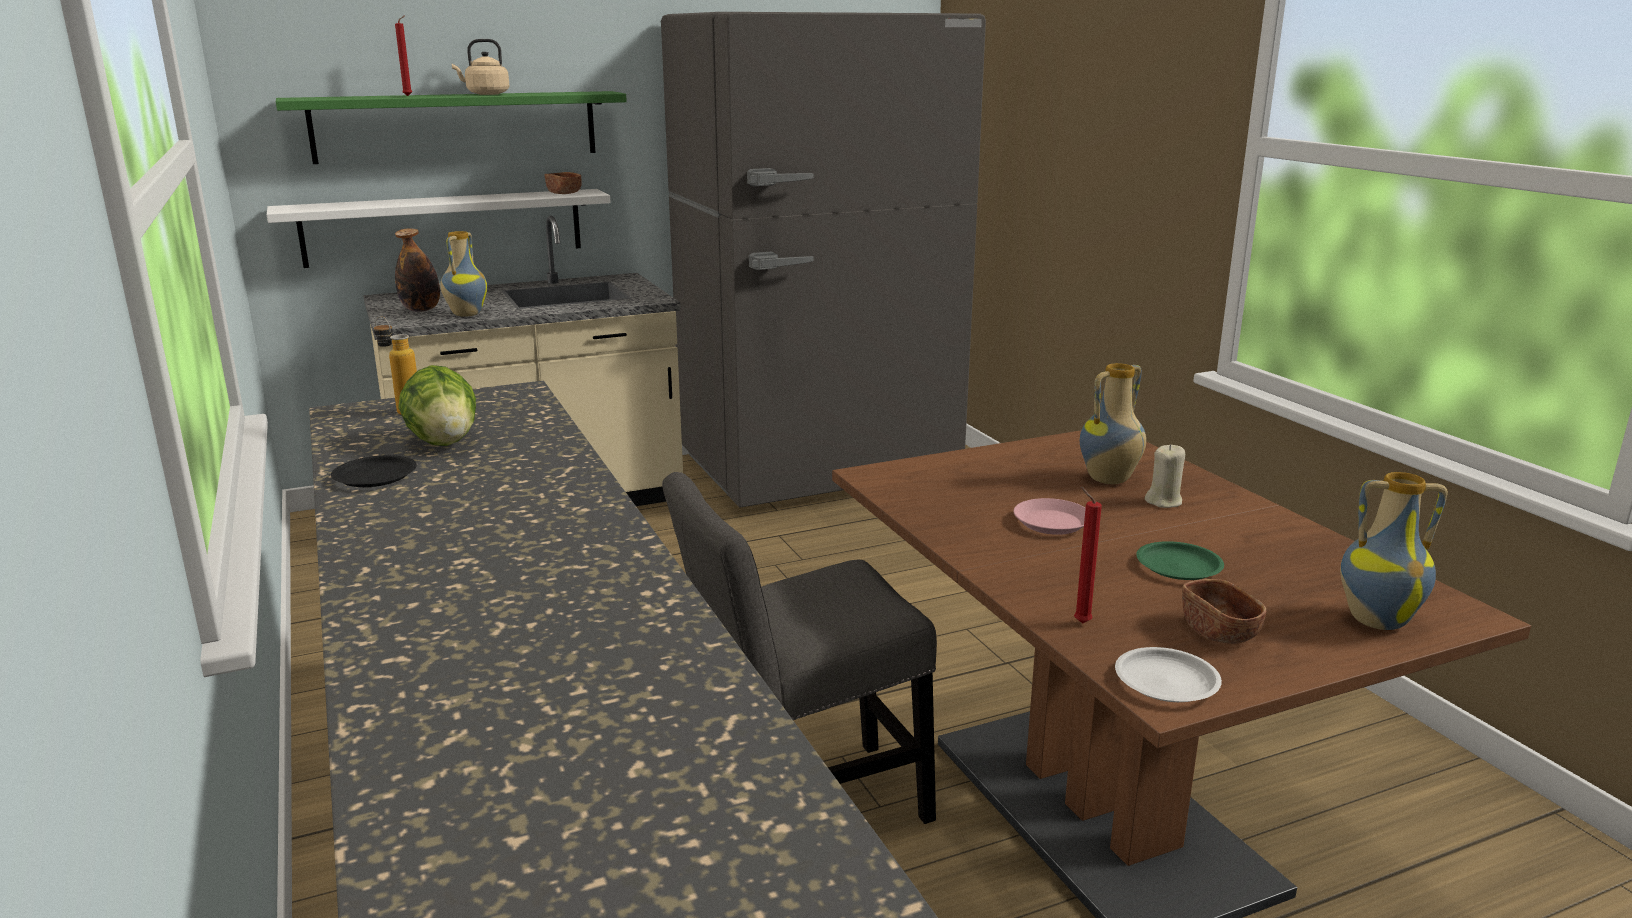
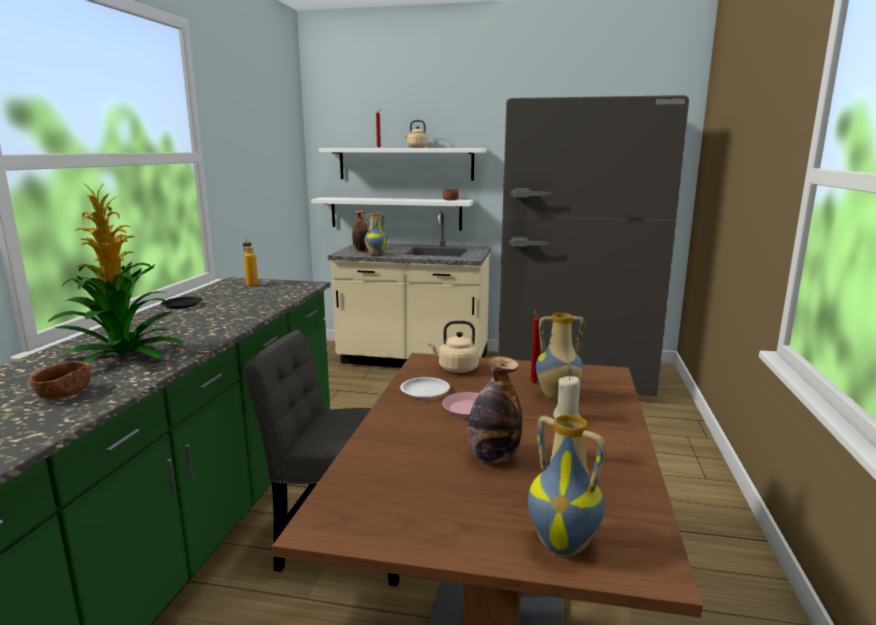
camera: 35 degrees right, 5 degrees down
(444, 442) = (234, 297): lettuce -> none
(456, 126) = (405, 164): green shelf -> white shelf
(522, 582) = (122, 355): none -> potted plant
(936, 477) = (456, 369): none -> beige kettle
(1079, 622) = (365, 466): red candle -> red candle (533, 382)
(1167, 681) = (339, 519): white plate -> white plate (425, 391)
(1178, 566) = (493, 457): green plate -> bottle
(1218, 631) = (434, 504): brown bowl -> brown bowl (64, 394)

